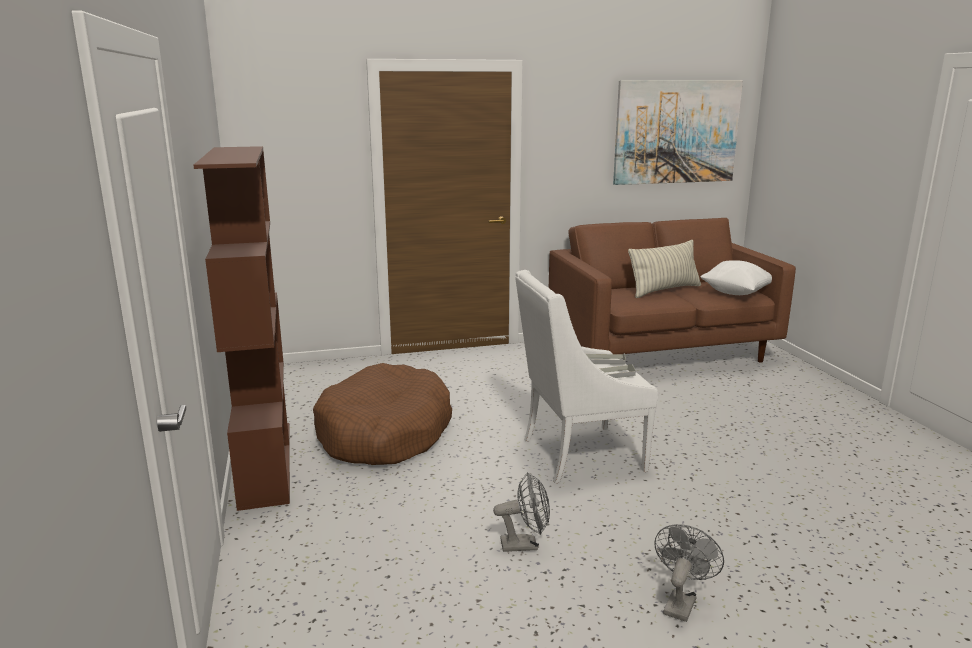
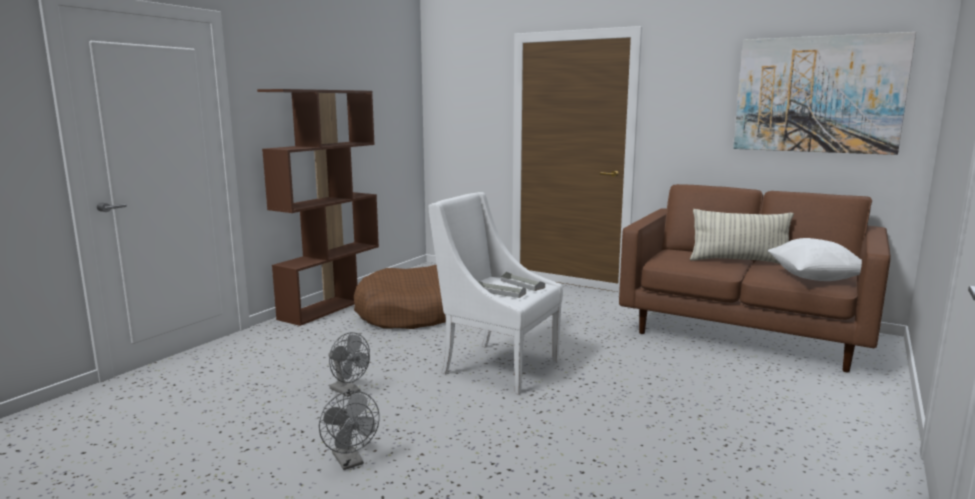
camera: 45 degrees right, 5 degrees down
(681, 602) = (350, 462): grey fan -> grey fan turned 75 degrees clockwise

